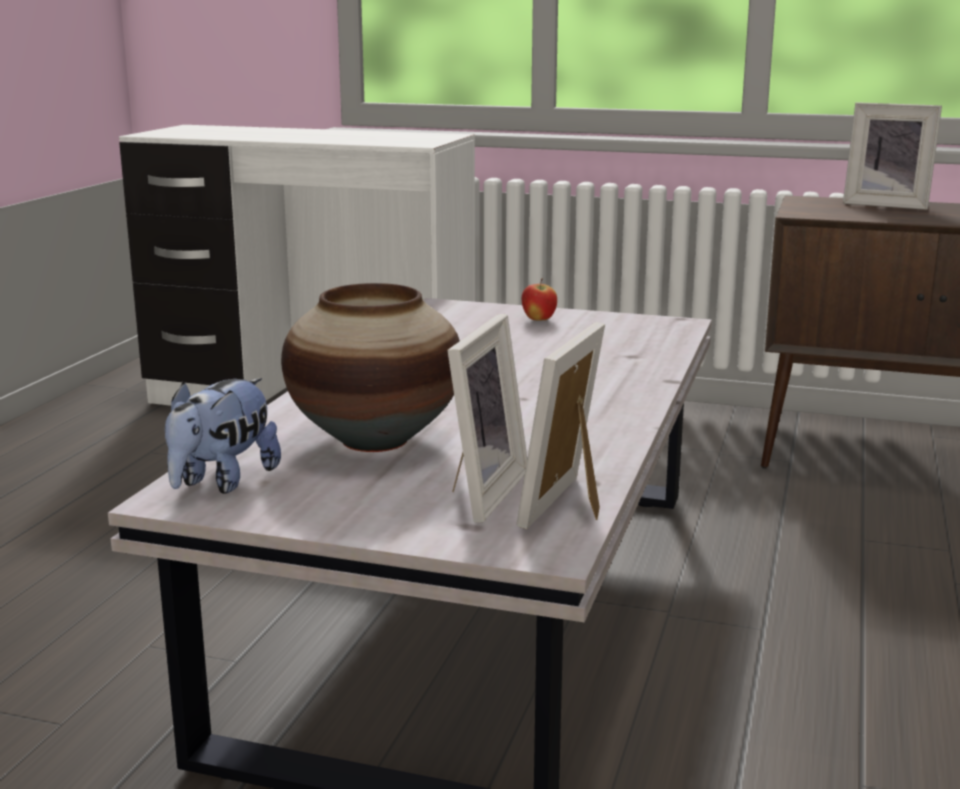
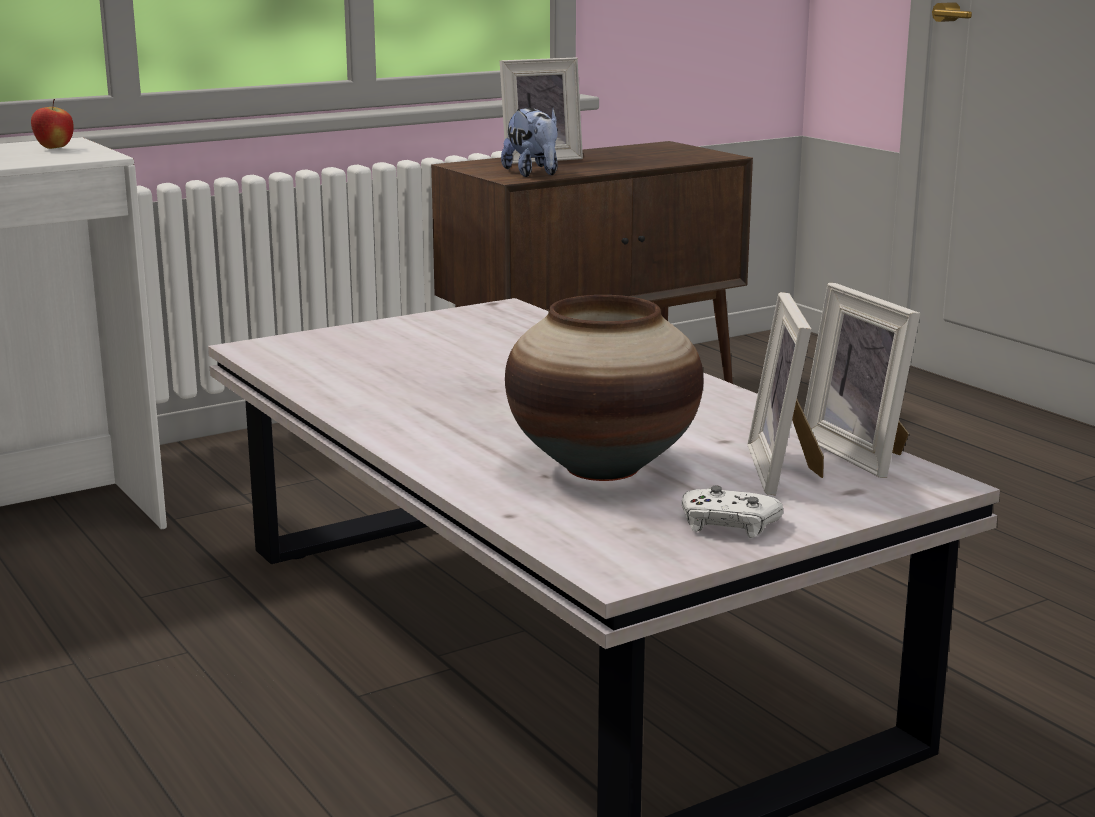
camera: 50 degrees left, 0 degrees up
(222, 482) = (607, 543): plush toy -> plush toy (533, 174)
(317, 505) = (728, 524): none -> white game controller
(477, 492) = (787, 470): picture frame -> picture frame turned 150 degrees counterclockwise
(538, 320) = (389, 336): apple -> apple (54, 148)

